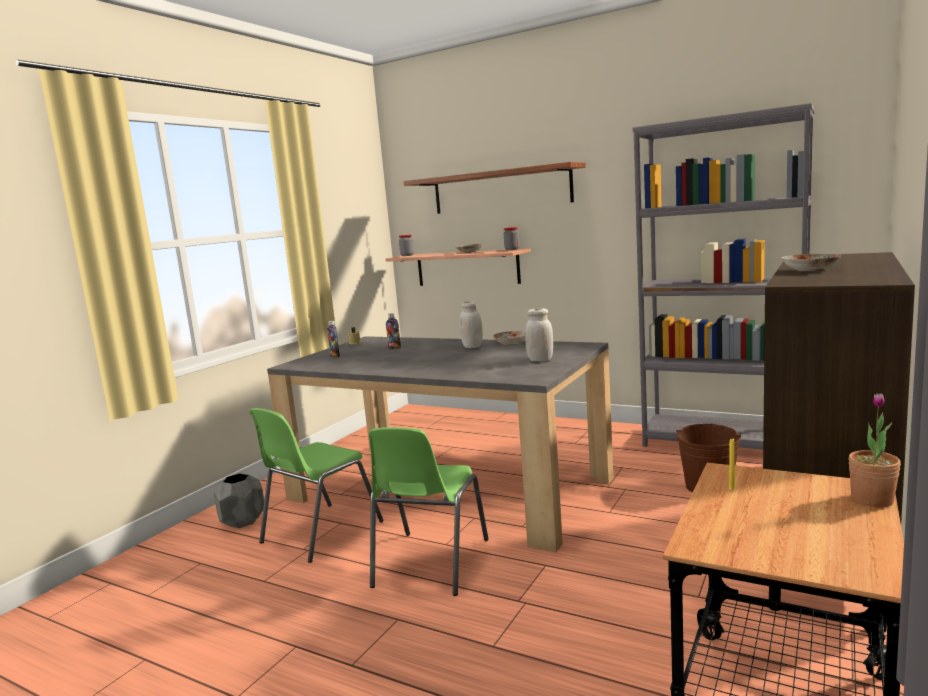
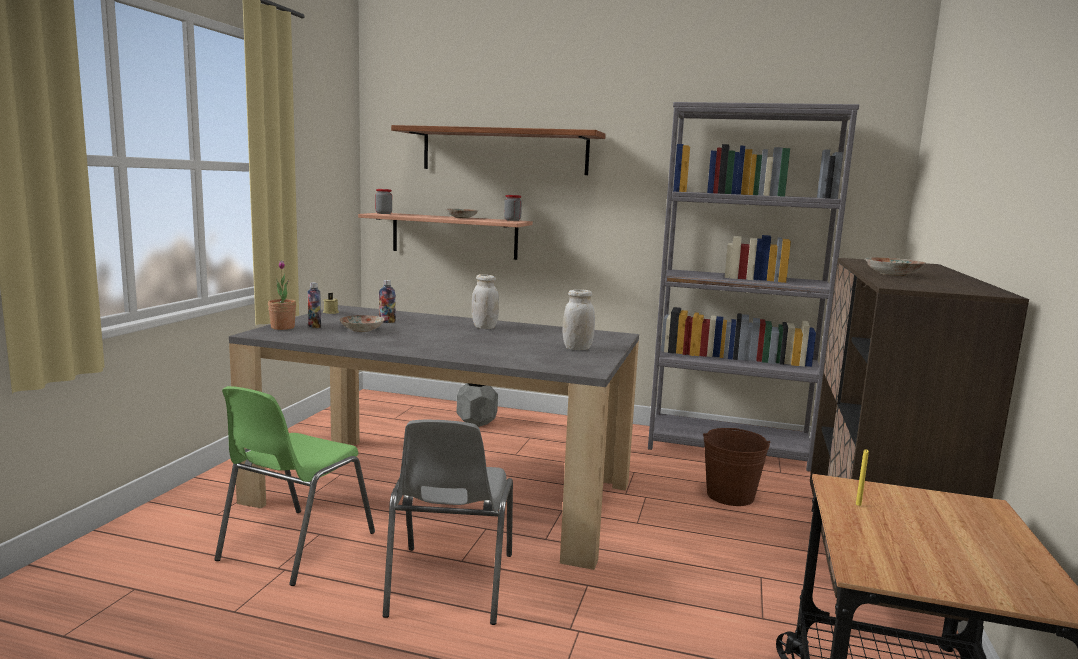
camera: 15 degrees left, 0 degrees up
(243, 521) = (182, 532): grey planter -> grey planter (476, 422)
(429, 564) = (449, 585): green chair -> grey chair
(511, 343) = (528, 326): plate -> plate (362, 330)
(872, 499) = (1000, 518): potted plant -> potted plant (282, 327)

